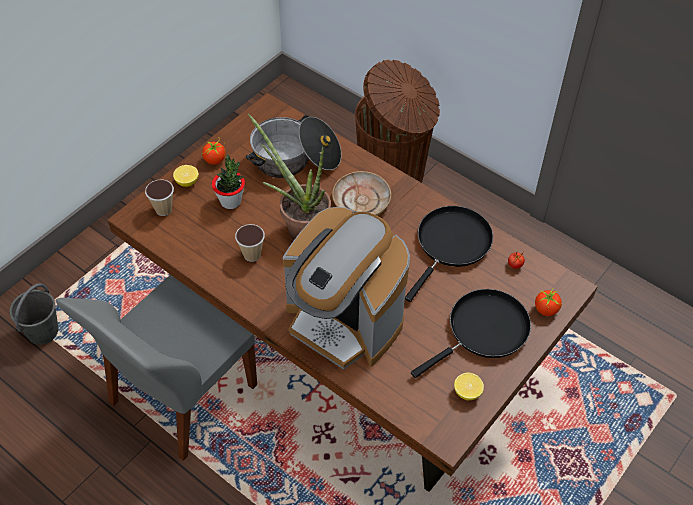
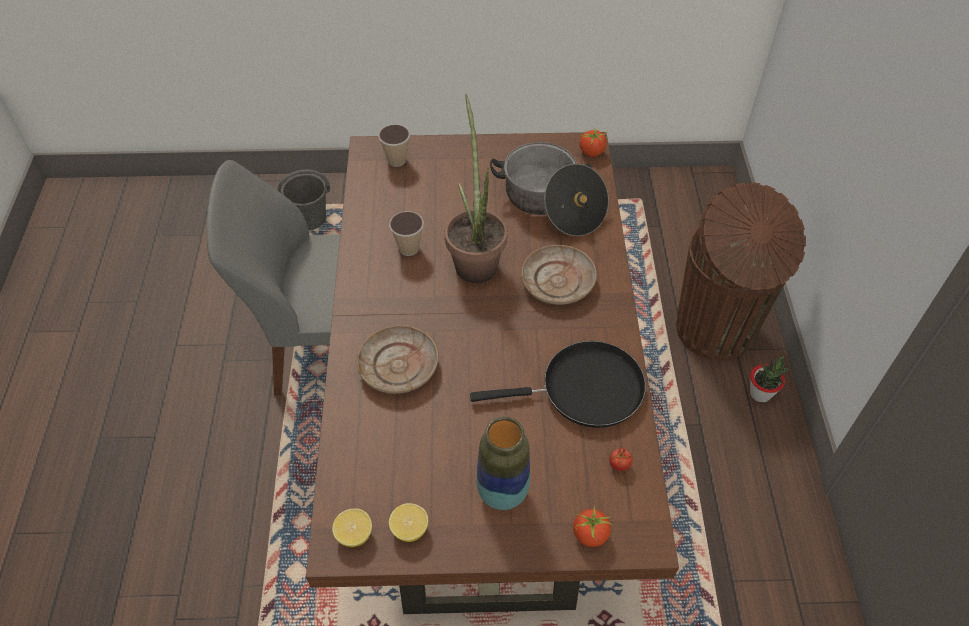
camera: 50 degrees right, 0 degrees up
(187, 182) = (442, 153): lemon -> lemon (354, 534)
(215, 160) = (487, 153): tomato -> tomato (592, 152)
(231, 201) = (453, 194): potted plant -> potted plant (760, 394)
(344, 322) = (399, 366): coffee machine -> beige plate
(483, 331) = (502, 492): black frying pan -> vase

